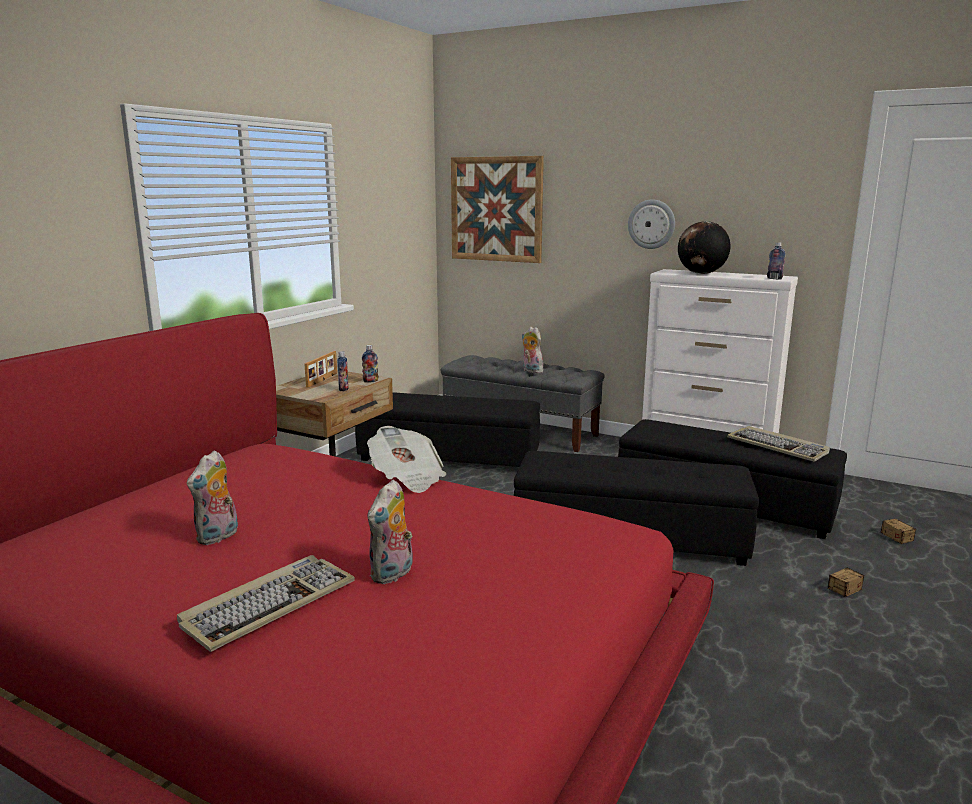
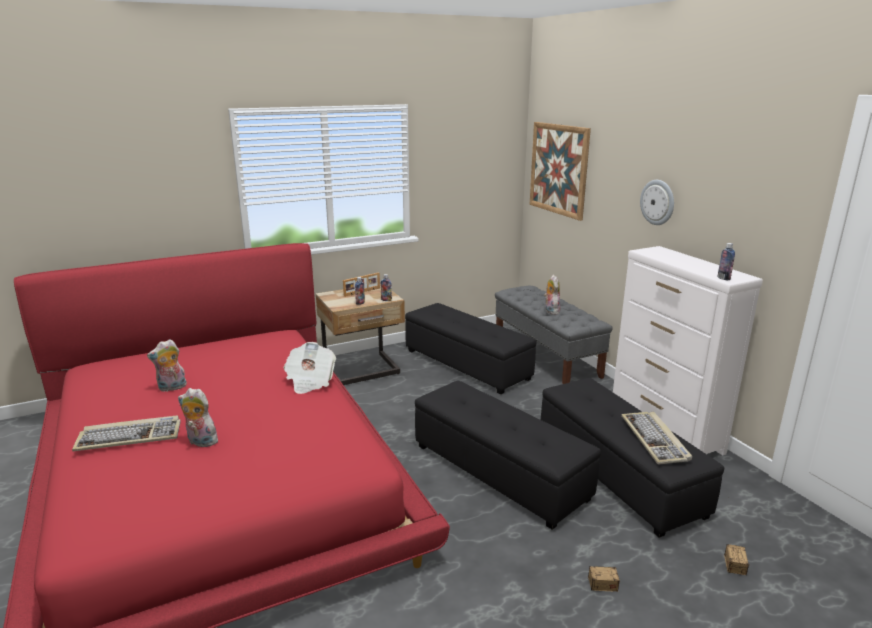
camera: 35 degrees right, 5 degrees up
(393, 574) = (200, 442): plush toy -> plush toy turned 45 degrees clockwise
(701, 273) = (672, 258): globe -> none

